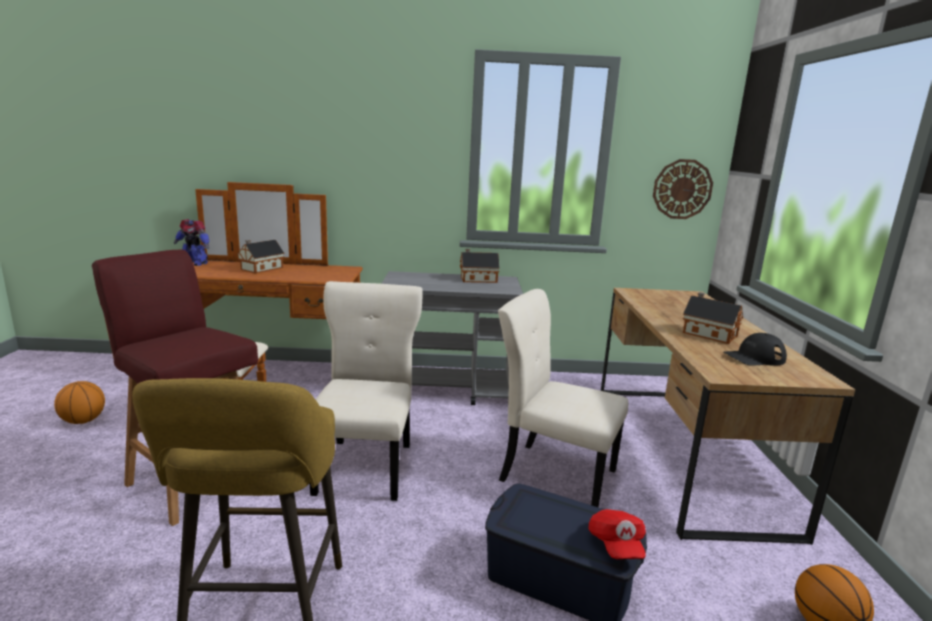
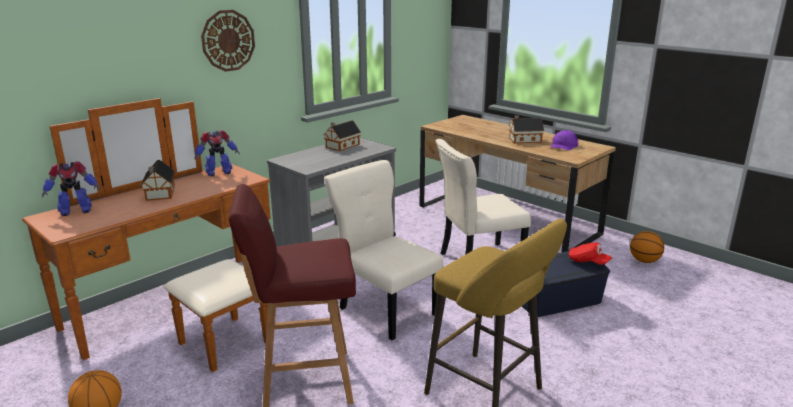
camera: 45 degrees left, 5 degrees up
(333, 269) = (218, 173): none -> toy robot
(682, 189) = (430, 43): wall clock -> wall clock (228, 40)
(754, 357) = (563, 146): black cap -> purple cap

